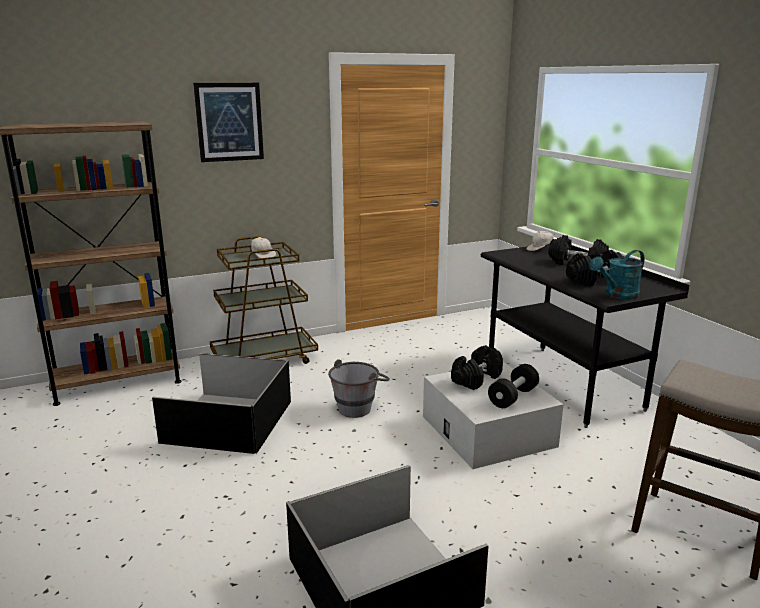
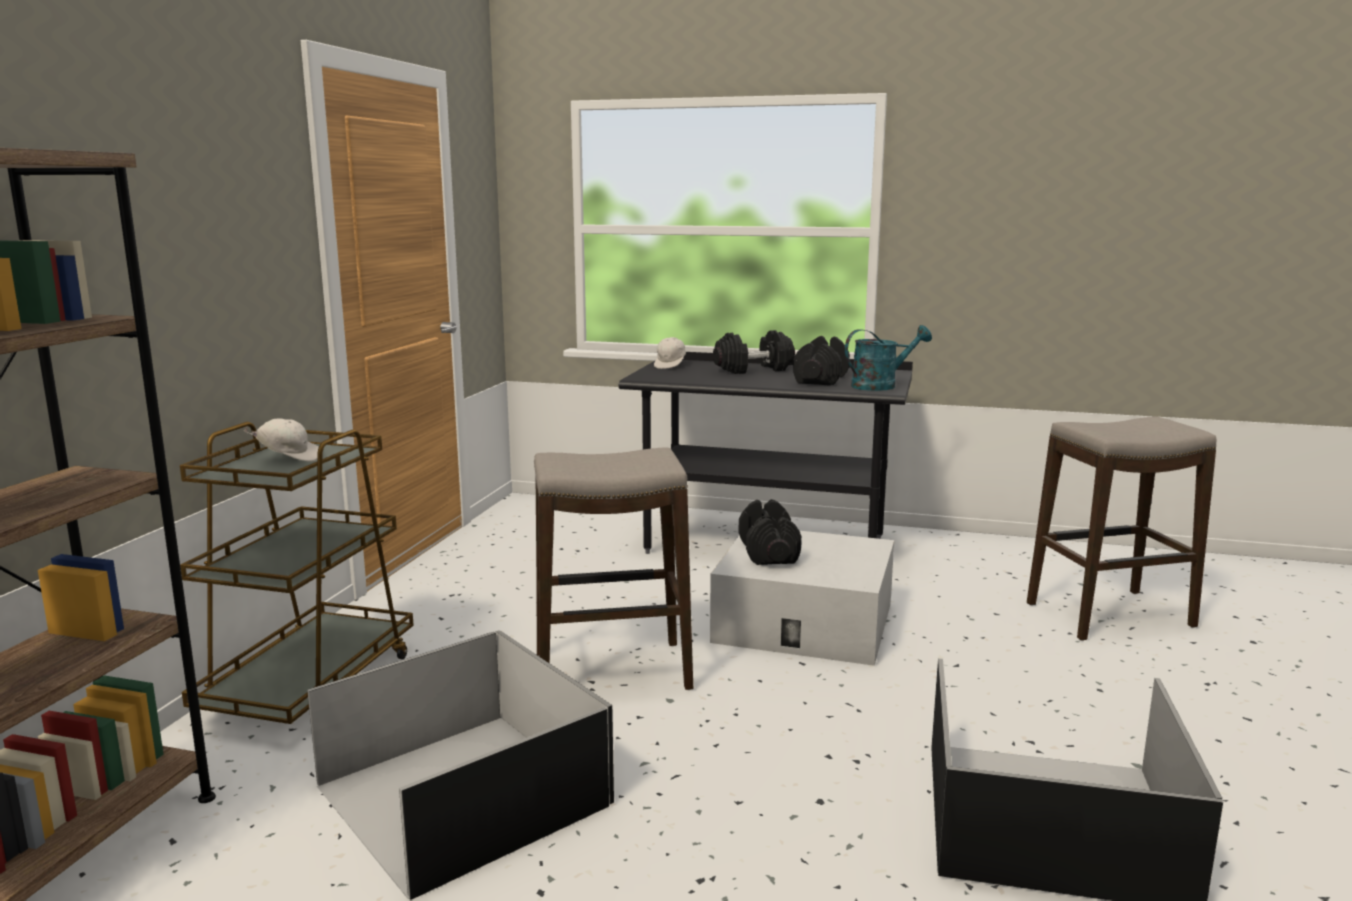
camera: 50 degrees left, 5 degrees down
(229, 122) = (165, 169): picture -> none
(359, 406) = (611, 671): grey bucket -> stool
(513, 397) = (843, 553): black dumbbell -> none
(617, 295) = (881, 385): turquoise watering can -> turquoise watering can turned 120 degrees counterclockwise

